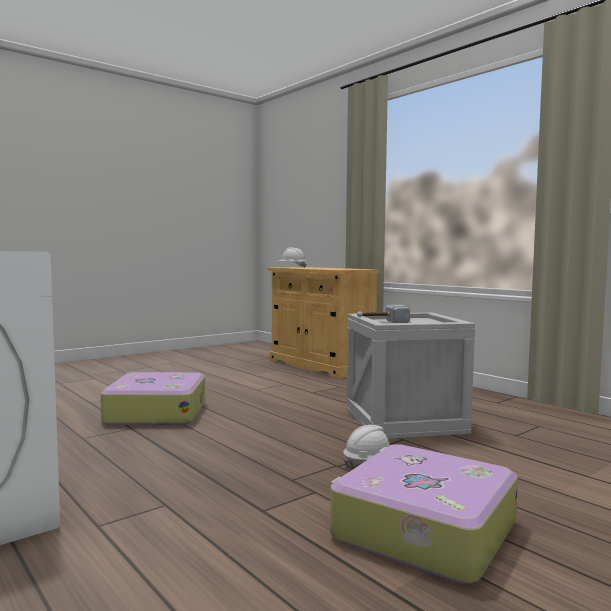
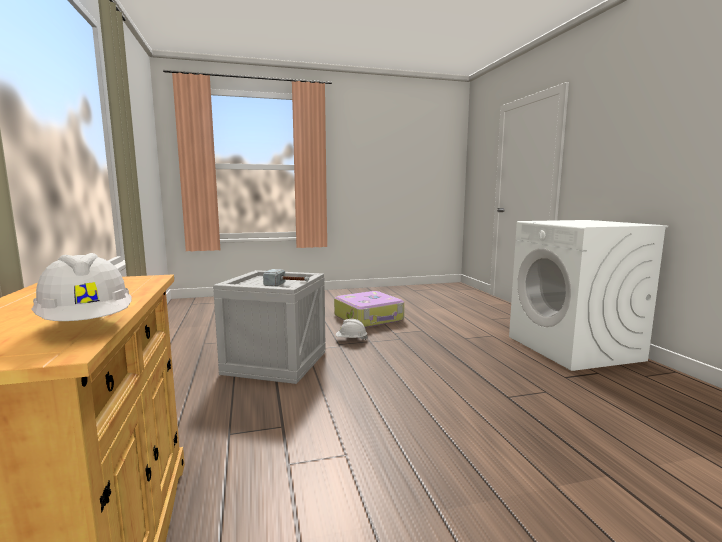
camera: 155 degrees left, 5 degrees up
(156, 412) = (490, 419): suitcase -> none

